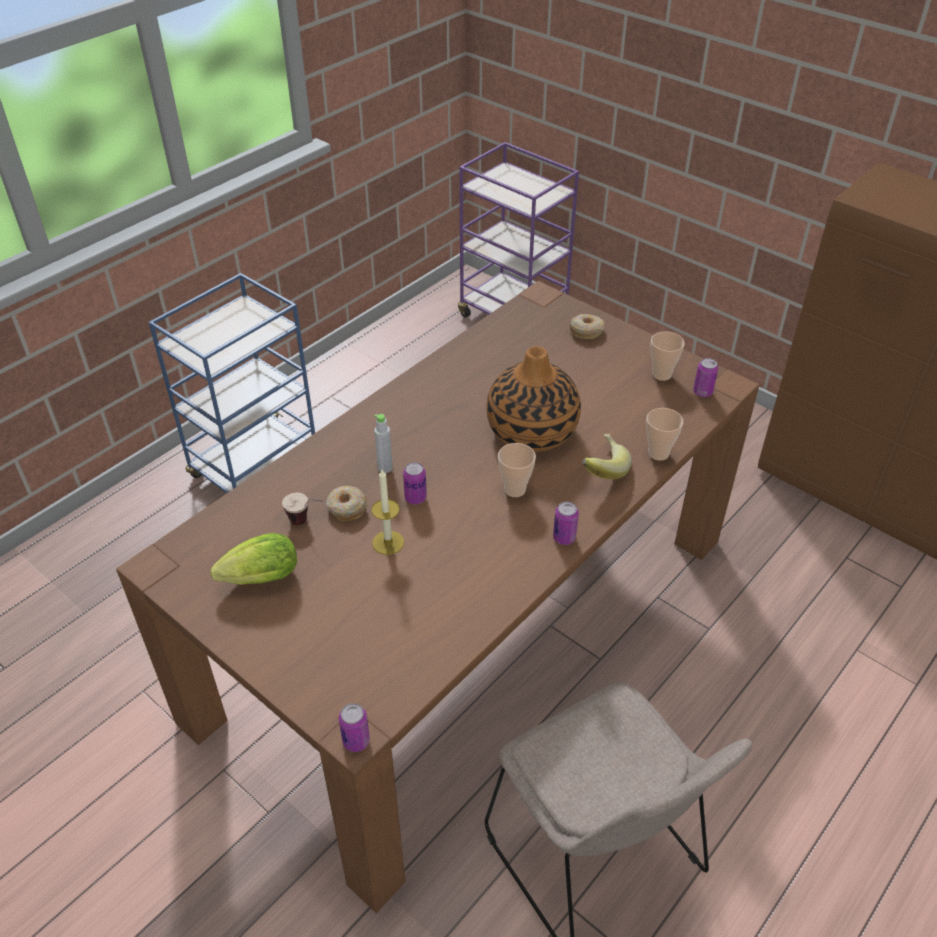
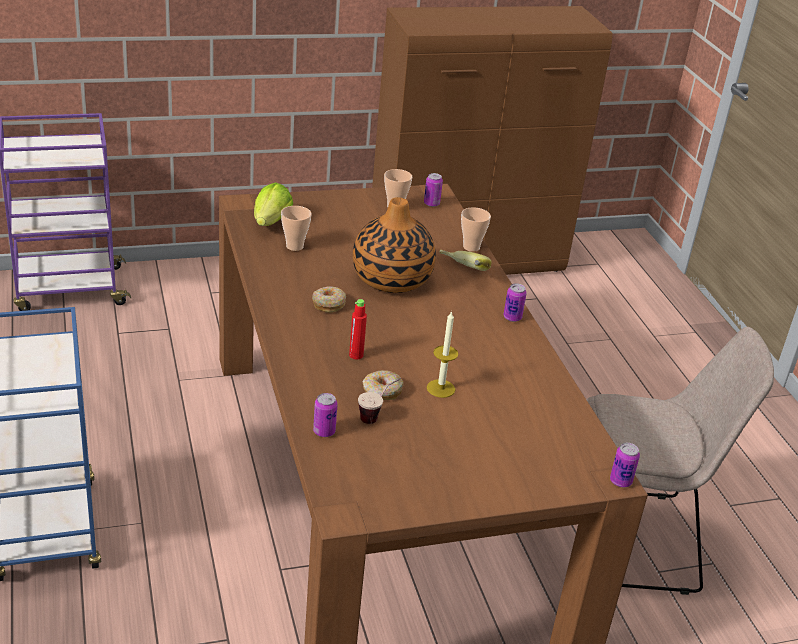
camera: 60 degrees left, 10 degrees down
(257, 579) = (417, 465): lettuce -> lettuce (270, 224)
(385, 468) = (356, 355): grey bottle -> red bottle
(415, 498) = (406, 356): can -> can (324, 431)
(515, 490) = (444, 313): cup -> cup (294, 246)
(586, 331) = (309, 208): donut -> donut (328, 304)

